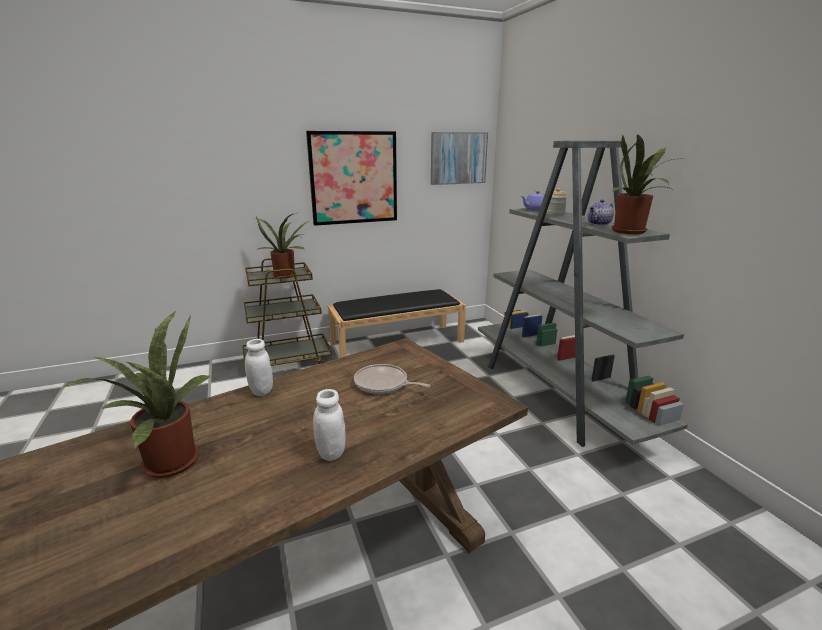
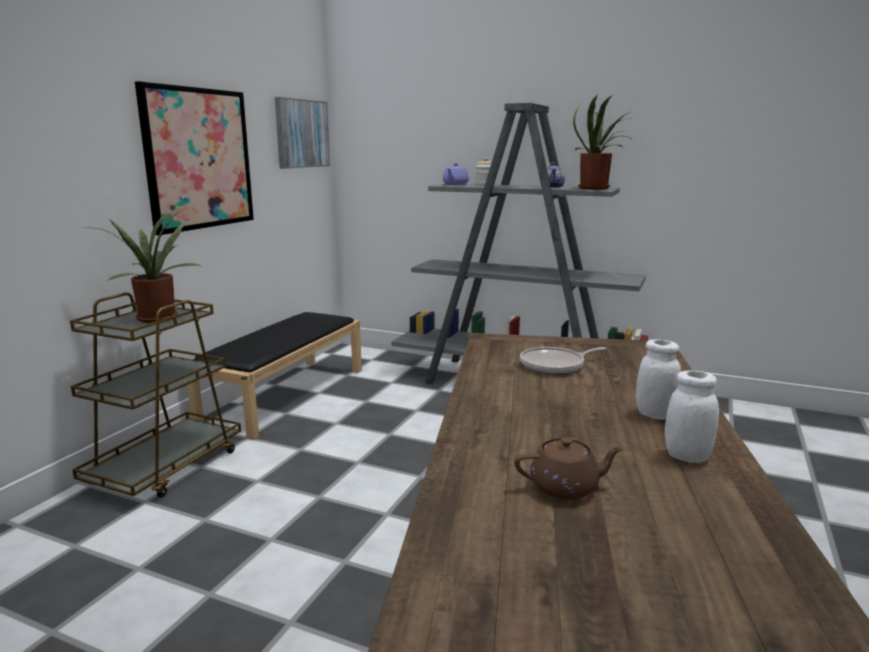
camera: 45 degrees left, 5 degrees down
(167, 461) = (566, 487): potted plant -> brown teapot
(261, 391) = (474, 411): white jar -> white jar (687, 456)

